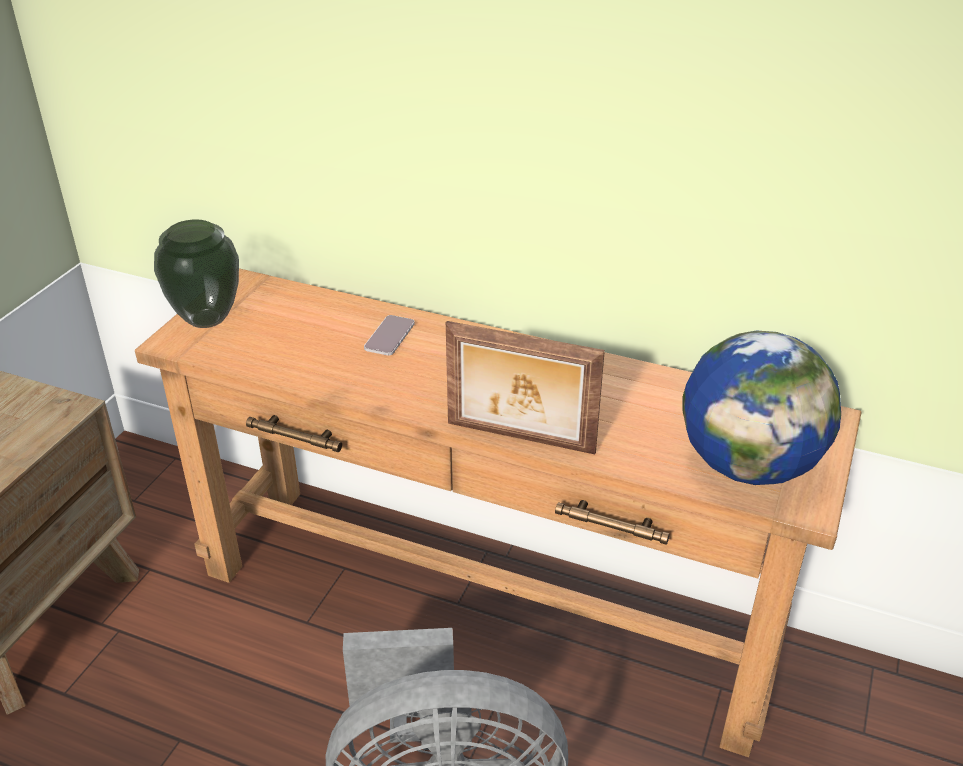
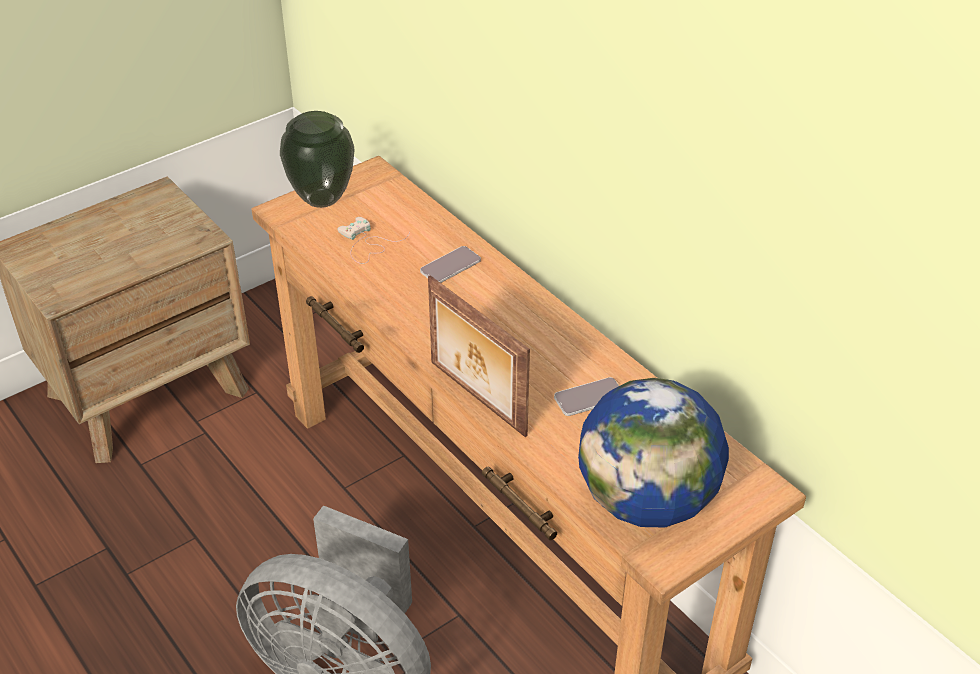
camera: 30 degrees right, 5 degrees up
(289, 343) = (367, 244): none -> white game controller
(618, 400) = (589, 398): none -> phone

